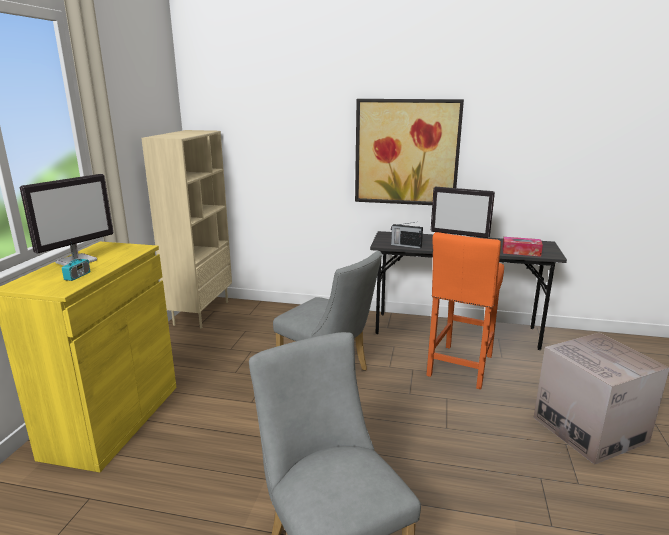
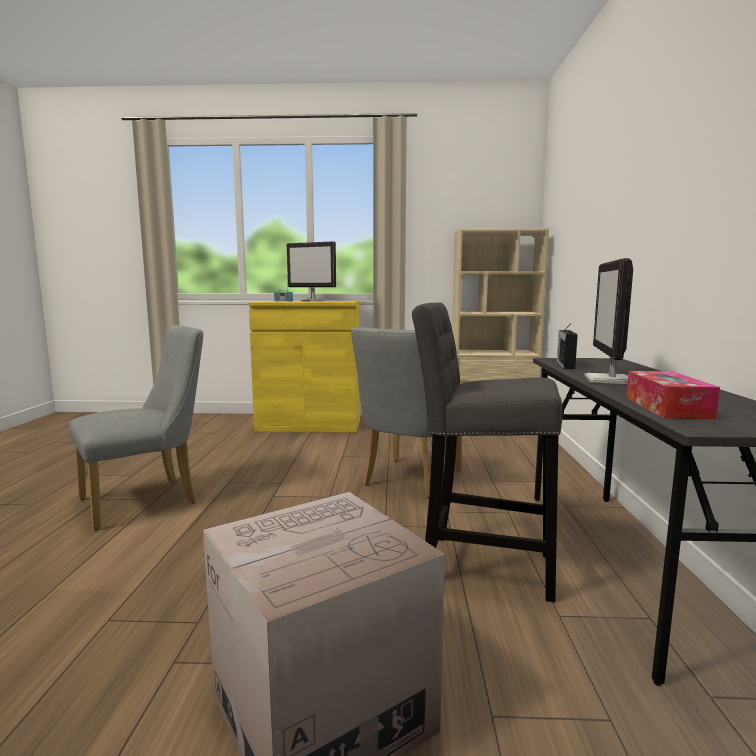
camera: 80 degrees right, 10 degrees down
(406, 152) = (657, 220): picture -> none
(459, 368) = (480, 565): orange stool -> grey stool

